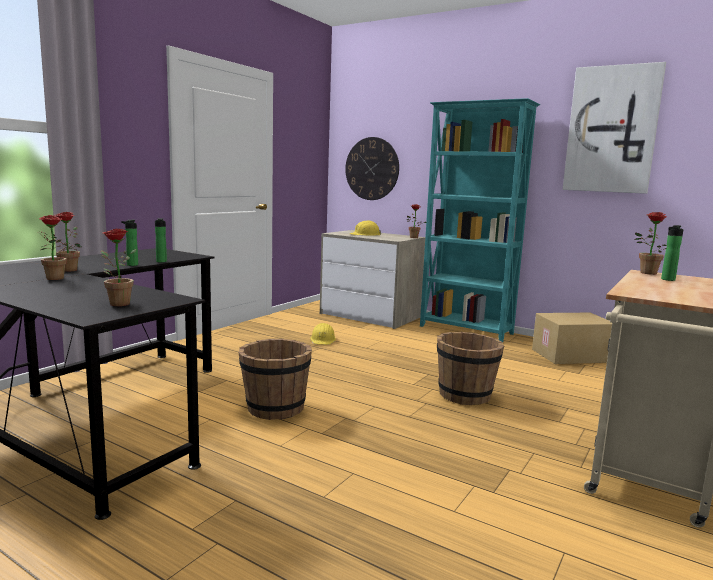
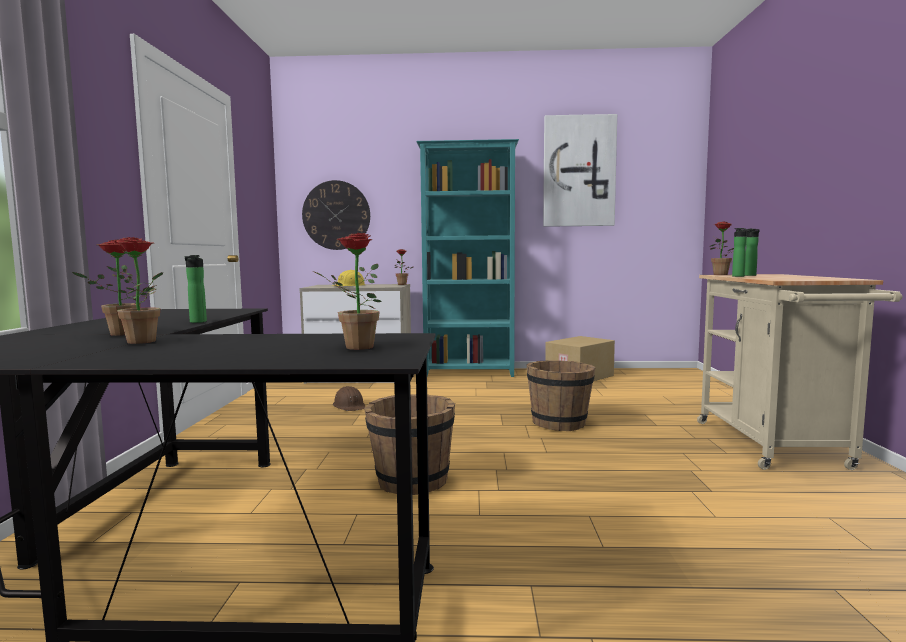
camera: 30 degrees left, 5 degrees down
(161, 262) = (224, 316): bottle -> bottle (740, 276)
(323, 340) = (349, 406): yellow hard hat -> brown hard hat

